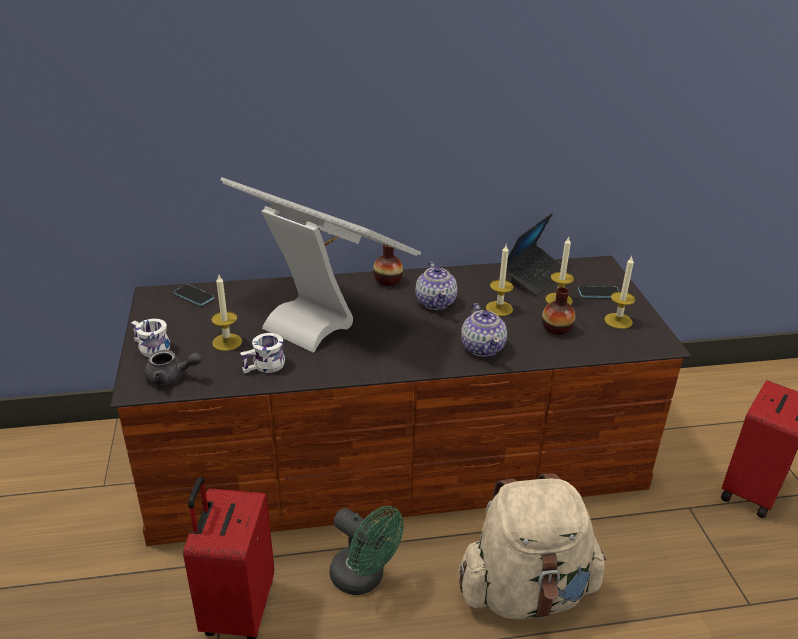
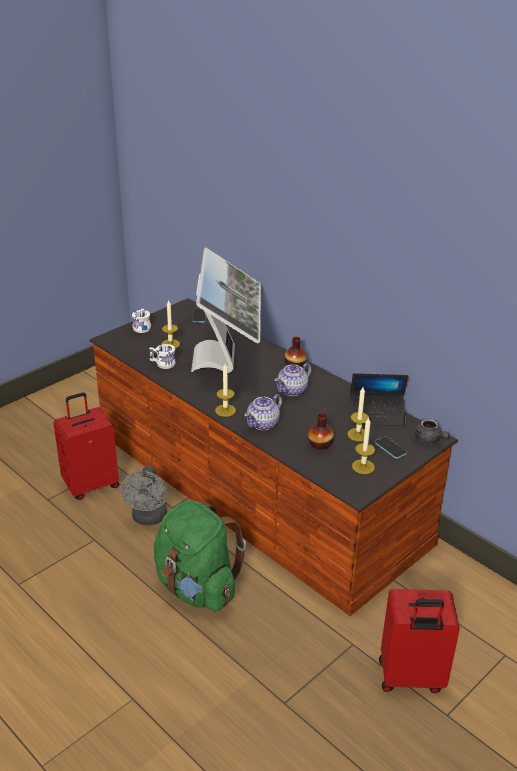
camera: 55 degrees right, 0 degrees up
(171, 377) = (125, 343): grey teapot -> grey teapot (430, 439)
(364, 578) = (148, 518): green fan -> grey fan
(499, 308) = (316, 415): candle -> candle (225, 410)
(526, 592) = (197, 588): beige backpack -> green backpack

